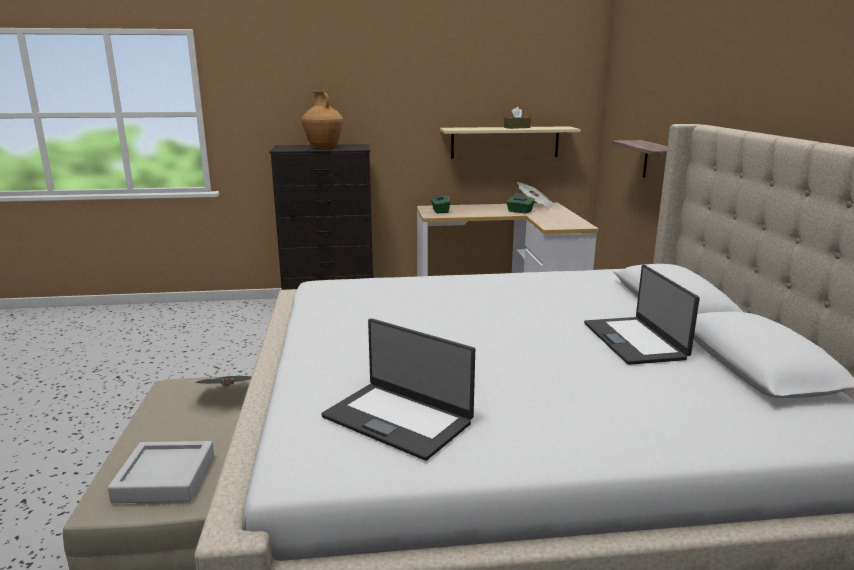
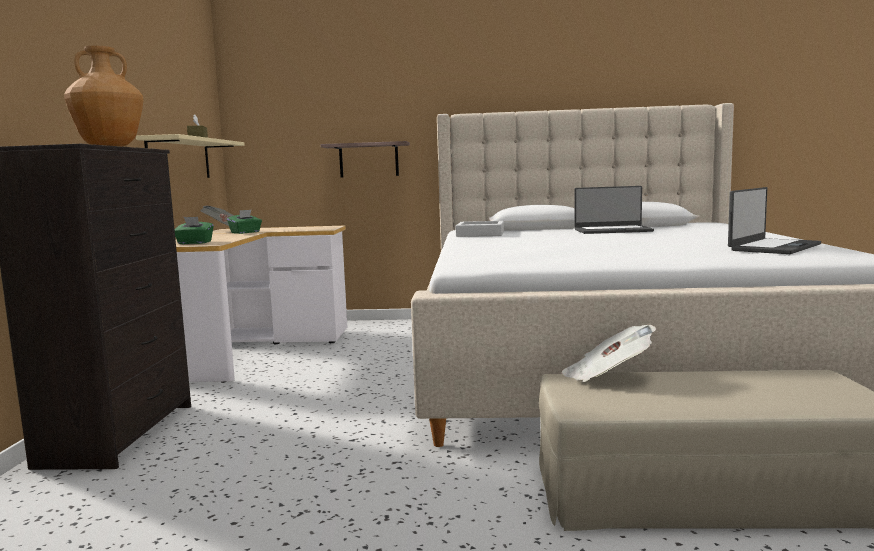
camera: 80 degrees left, 10 degrees down
(165, 478) = (797, 383): grey tray -> grey tray (480, 234)

